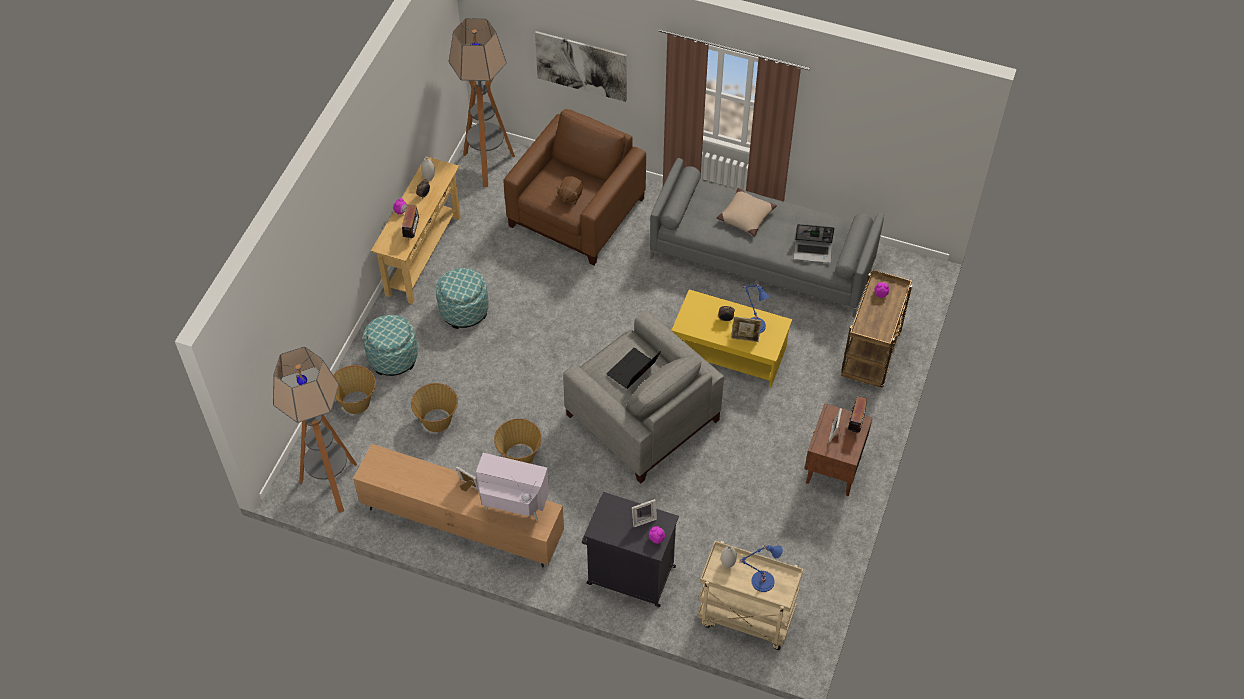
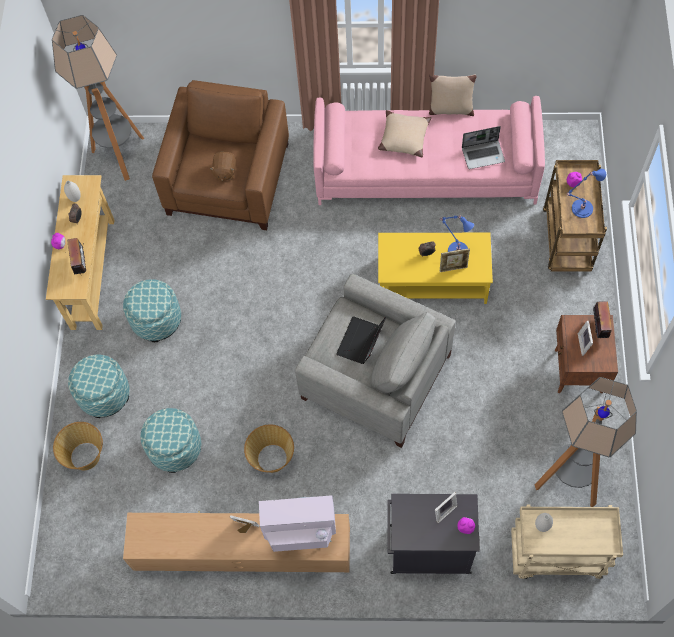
camera: 15 degrees left, 10 degrees up
(332, 485) = (95, 555): floor lamp -> floor lamp (568, 480)
(437, 420) = (175, 448): basket -> ottoman
(581, 66) = (194, 33): picture -> none
(760, 581) = (581, 534): blue table lamp -> blue table lamp (580, 209)
(763, 257) = (426, 170): grey sofa -> pink sofa
(799, 204) = (450, 109): none -> beige pillow

